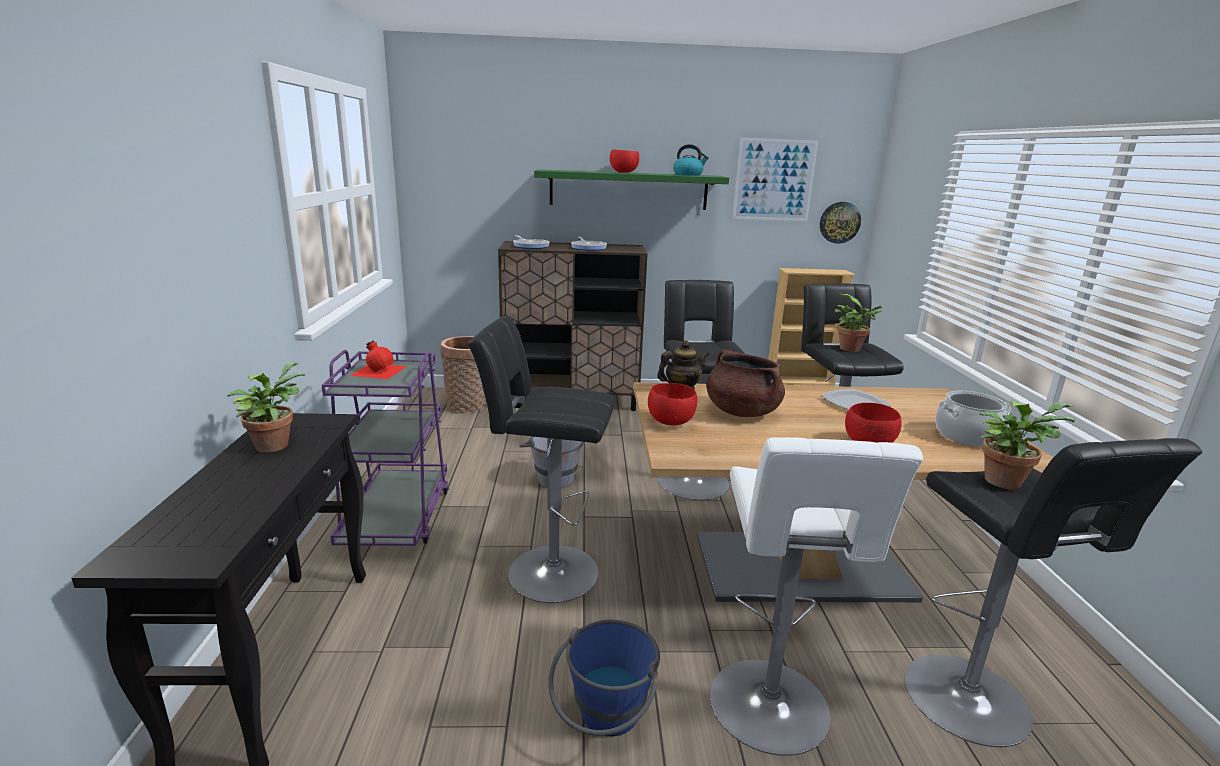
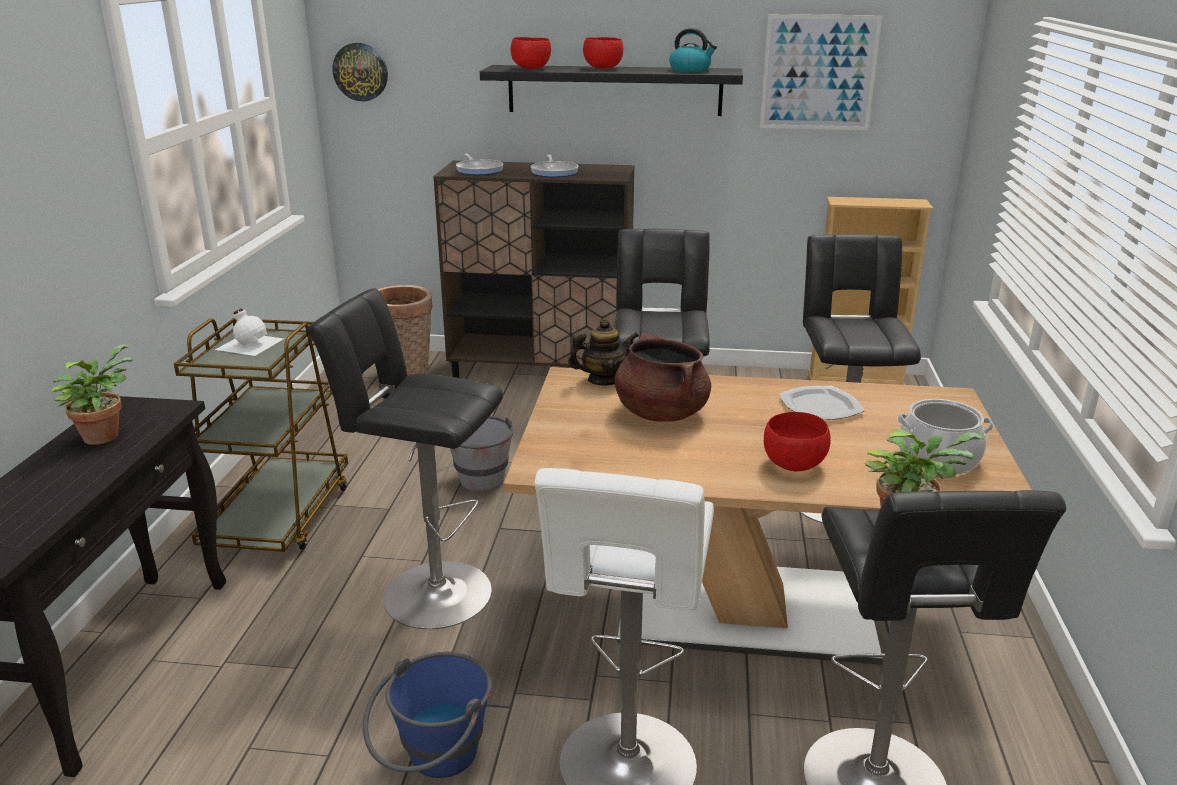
camera: 10 degrees right, 5 degrees up
(378, 370) = (249, 343): red bottle -> white bottle
(397, 518) = (279, 517): purple cart -> brown cart
(628, 190) = (614, 90): green shelf -> black shelf
(671, 422) = (562, 424): red bowl -> red bowl (531, 68)
(839, 222) = (916, 131): wall clock -> wall clock (360, 72)
(852, 349) = (863, 327): potted plant -> none

